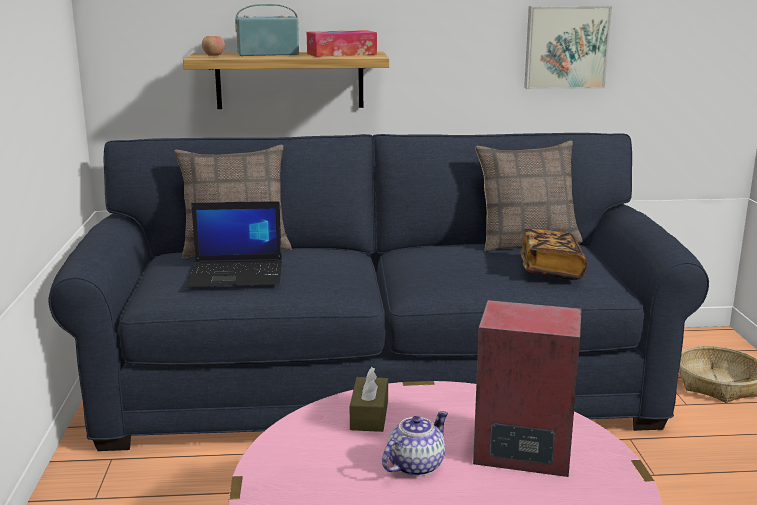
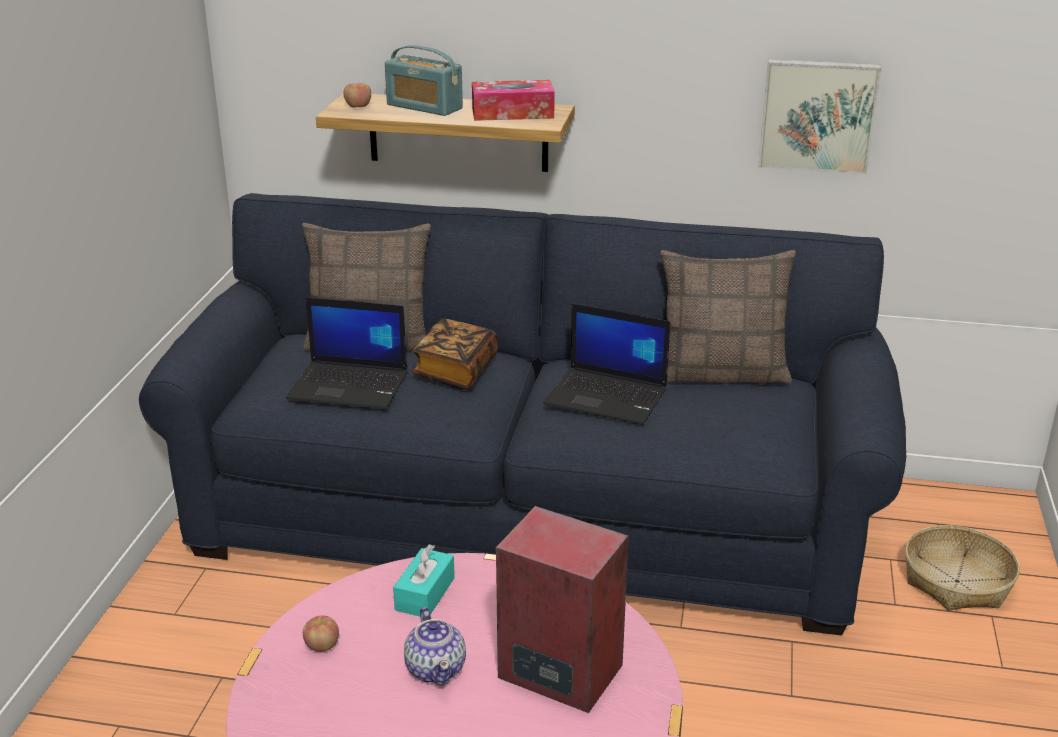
camera: 15 degrees right, 10 degrees up
(268, 54) = (424, 107): radio -> radio turned 150 degrees counterclockwise
(298, 465) = (321, 646): none -> apple
(369, 415) = (425, 594): brown tissue box -> turquoise tissue box
(414, 466) = (436, 669): teapot -> teapot turned 105 degrees clockwise
(453, 261) = (608, 396): none -> laptop
(551, 269) = (718, 427): book -> book (455, 371)

